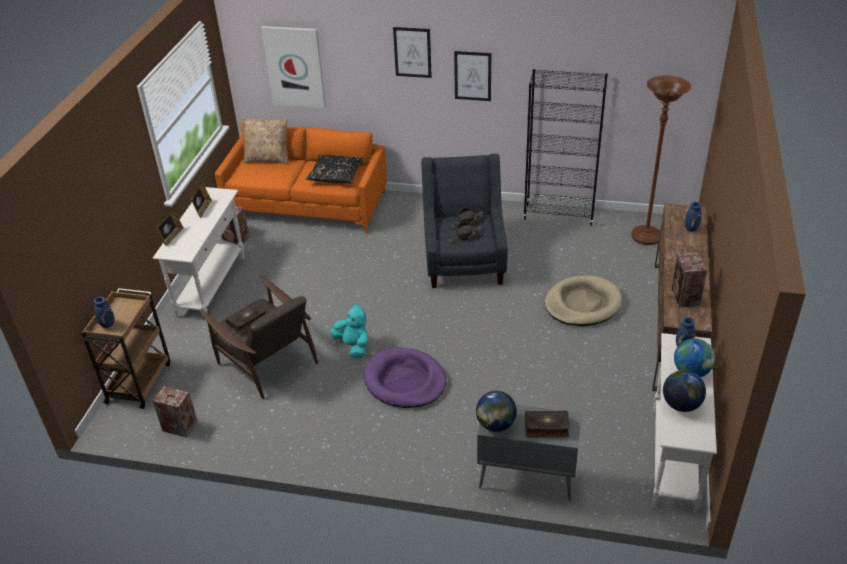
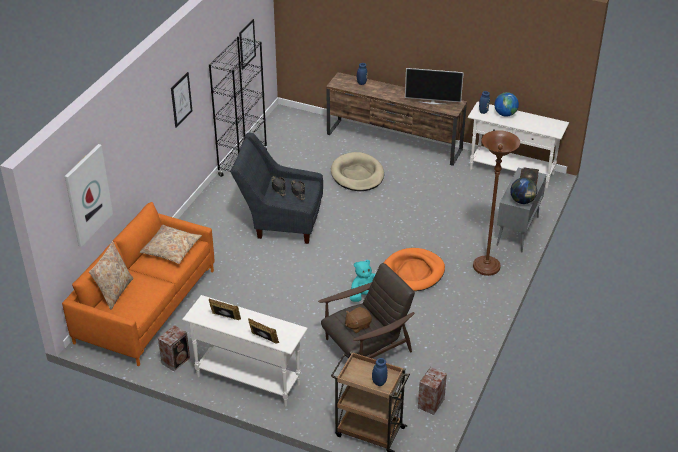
camera: 80 degrees left, 0 degrees up
(248, 322) = (357, 325): book -> brown plush toy
(335, 175) = (171, 249): black pillow -> beige pillow
(405, 381) = (413, 272): purple dog bed -> orange dog bed
(412, 52) = (150, 110): picture -> picture (247, 44)
(646, 237) = (292, 130): brown floor lamp -> brown floor lamp (486, 267)
(681, 404) = (531, 124): globe -> none
(685, 297) = (432, 102): speaker -> television

